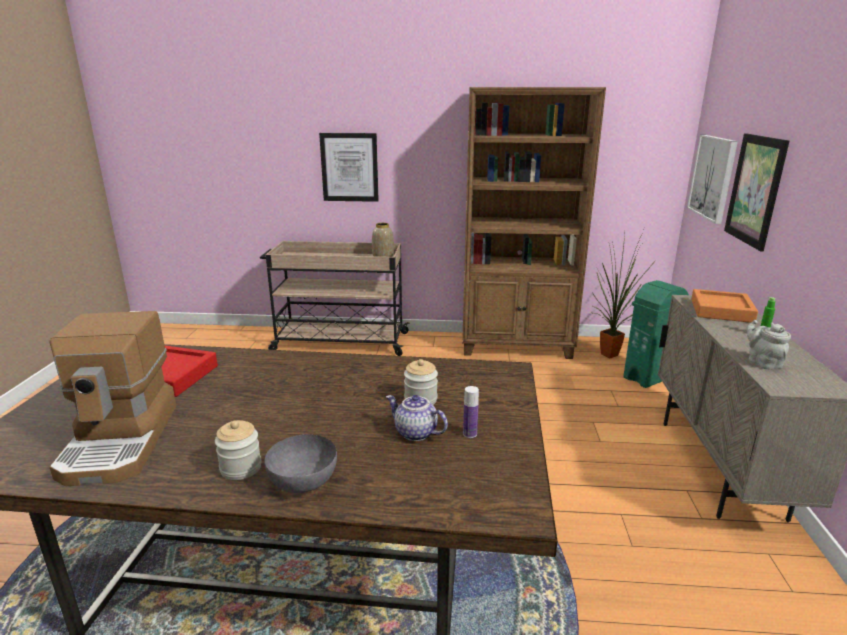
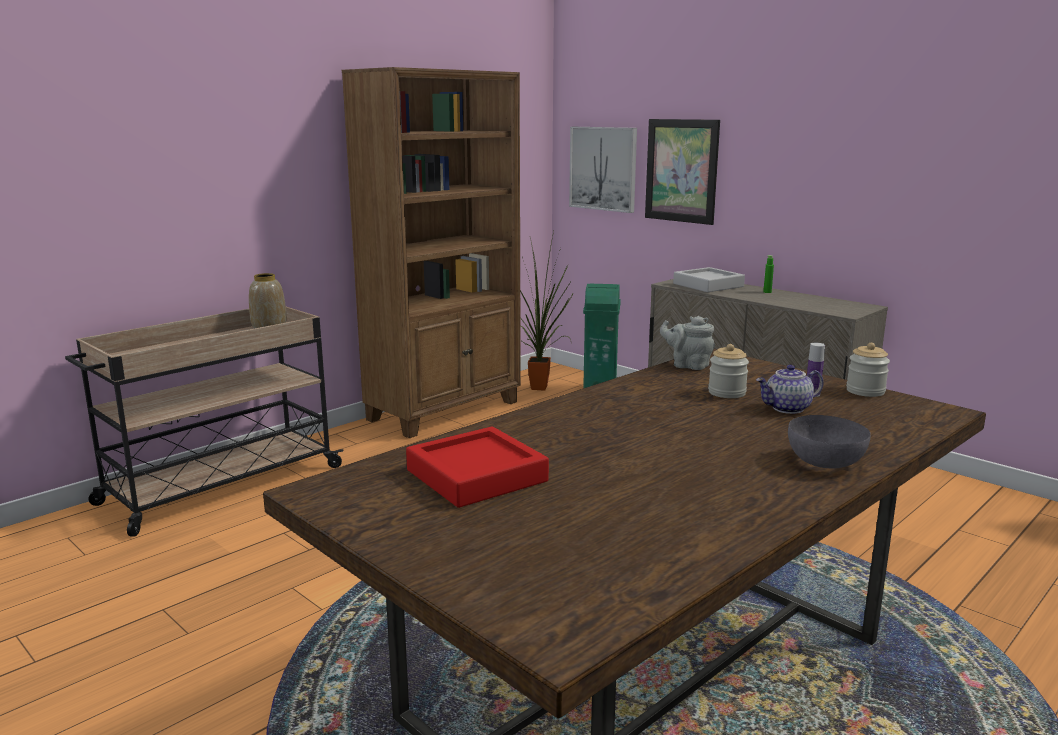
camera: 50 degrees left, 5 degrees down
(122, 441) = (629, 525): coffee machine -> none
(241, 468) = (771, 480): jar -> jar (865, 391)
(349, 167) = (180, 194): picture -> none
(721, 311) = (708, 285): orange tray -> grey tray
(762, 362) = (807, 305): grey teapot -> grey teapot (688, 365)

